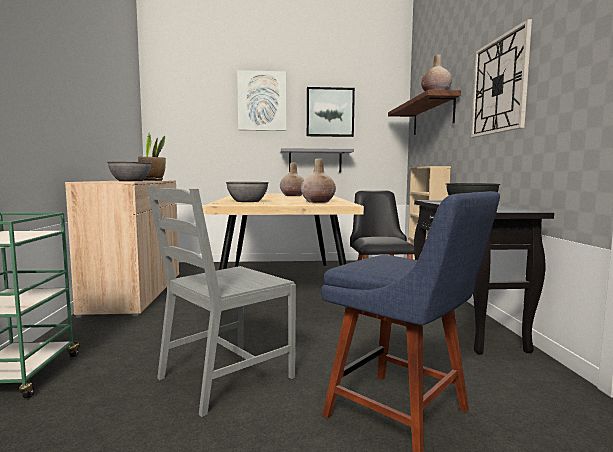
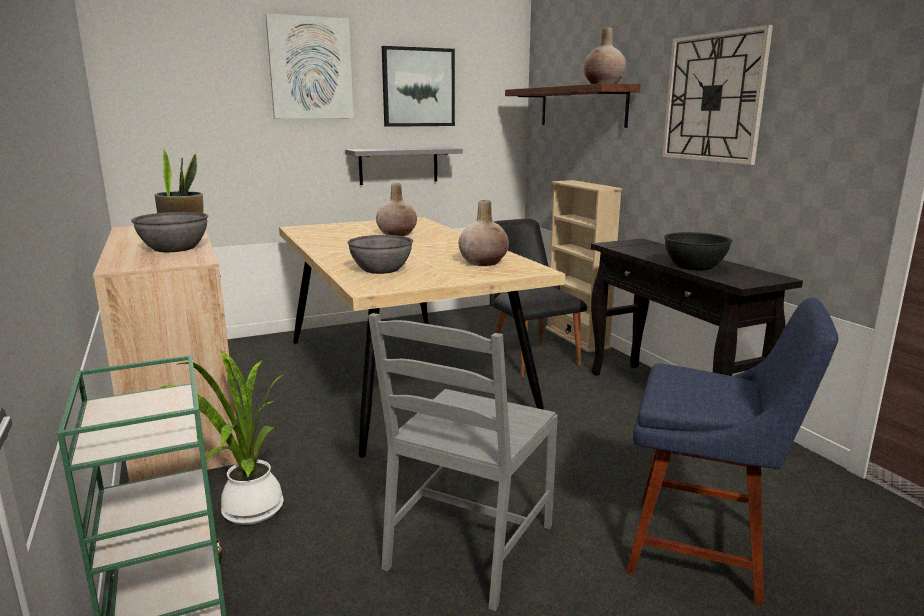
camera: 20 degrees left, 10 degrees up
(118, 336) = (248, 512): none -> potted plant

